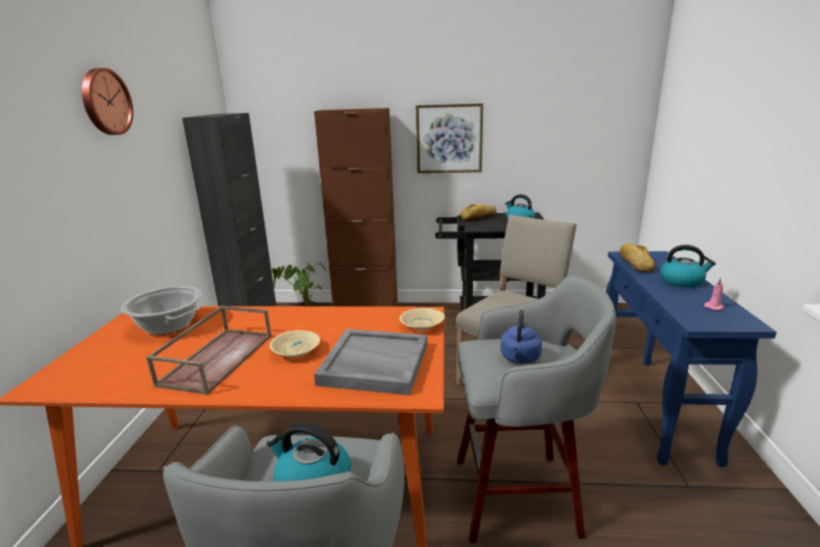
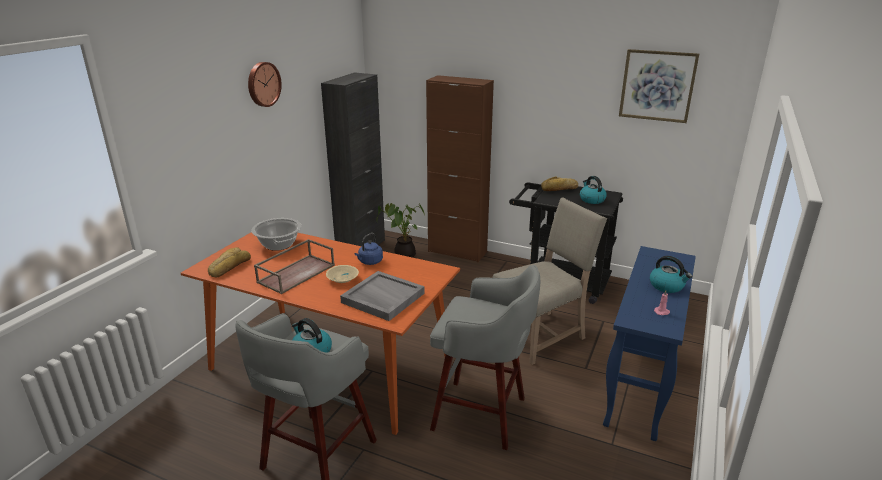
camera: 20 degrees right, 5 degrees up
(421, 326) = (431, 279): beige bowl -> none
(449, 139) = (544, 113): picture -> picture (657, 85)
(519, 358) = (478, 316): blue kettle -> blue kettle (369, 262)
(635, 263) = (649, 262): bread -> bread (229, 267)

